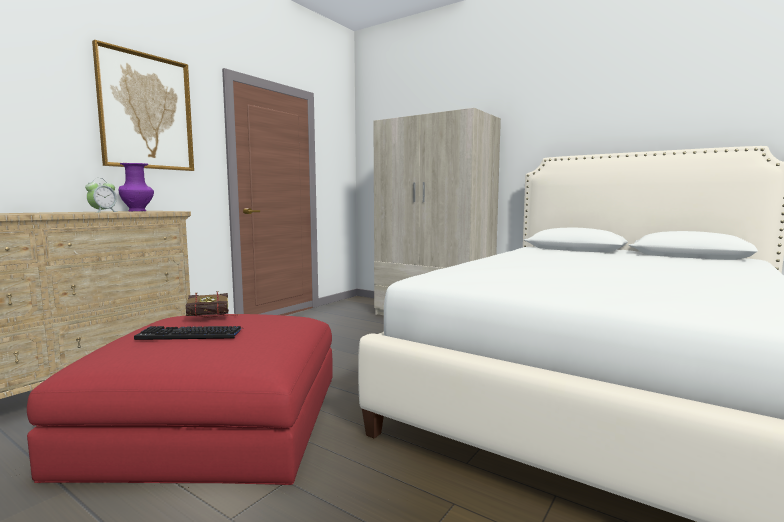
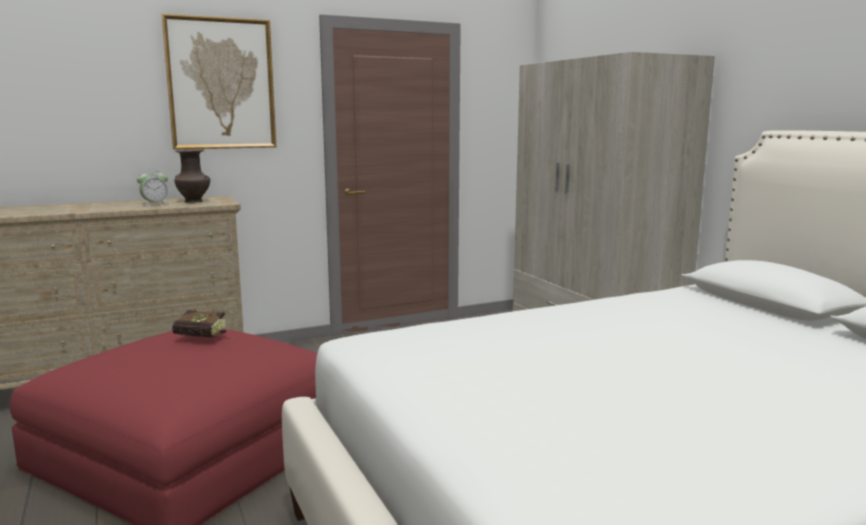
camera: 30 degrees right, 5 degrees up
(138, 211) = (194, 202): purple vase -> brown vase
(190, 334) = (155, 358): keyboard -> none

